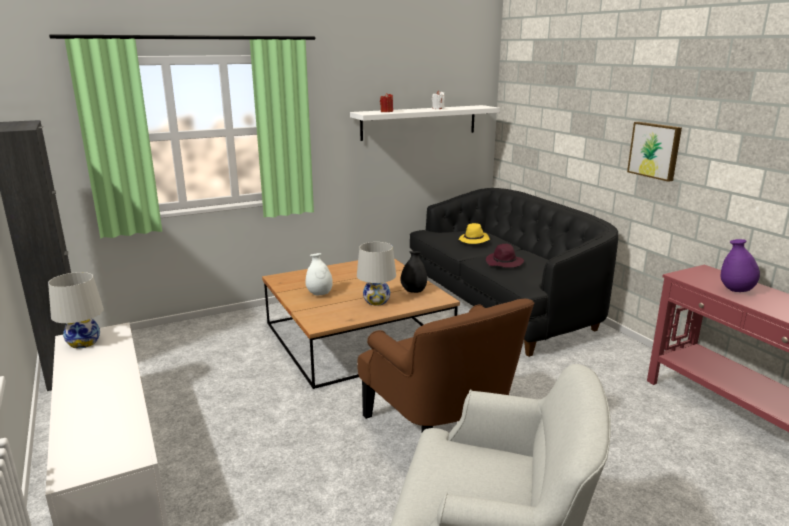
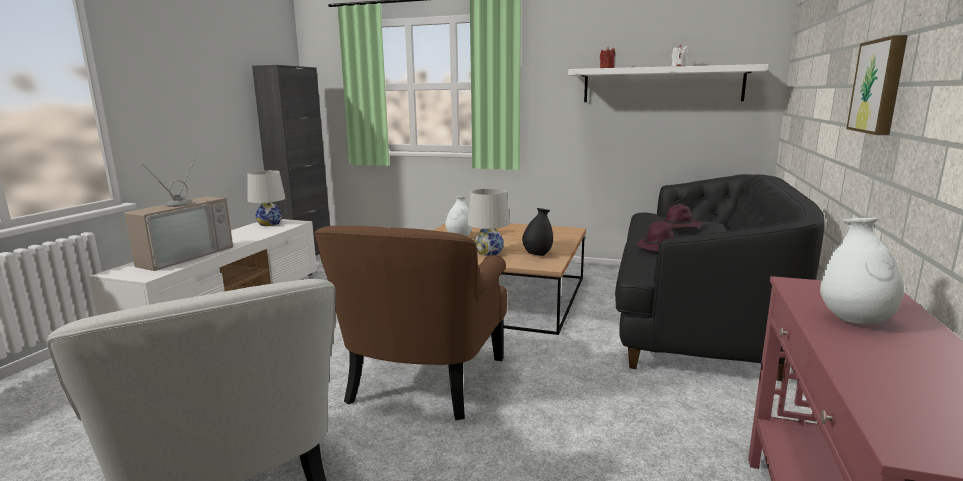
camera: 45 degrees right, 5 degrees down
(98, 419) = (183, 255): none -> television
(474, 240) = (678, 227): yellow hat -> purple hat
(736, 290) = (854, 321): purple vase -> white vase

